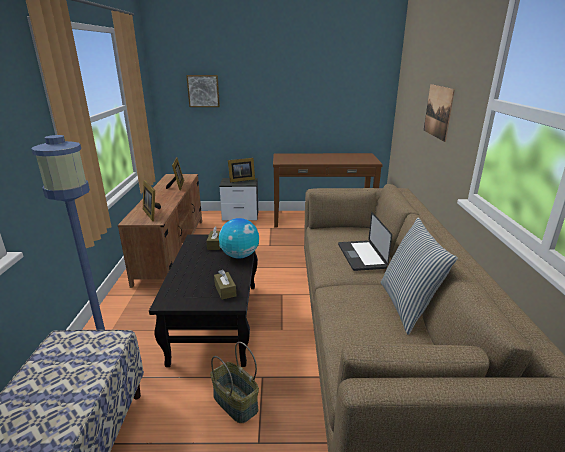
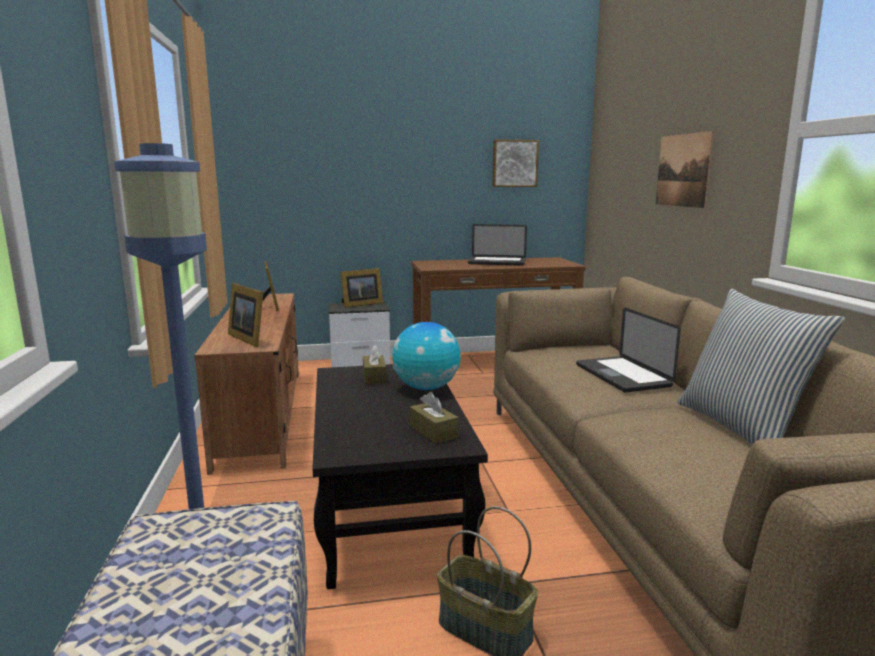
camera: 10 degrees left, 10 degrees down
(203, 91) = (300, 164): picture -> picture (514, 163)
(326, 157) = (497, 262): none -> laptop

